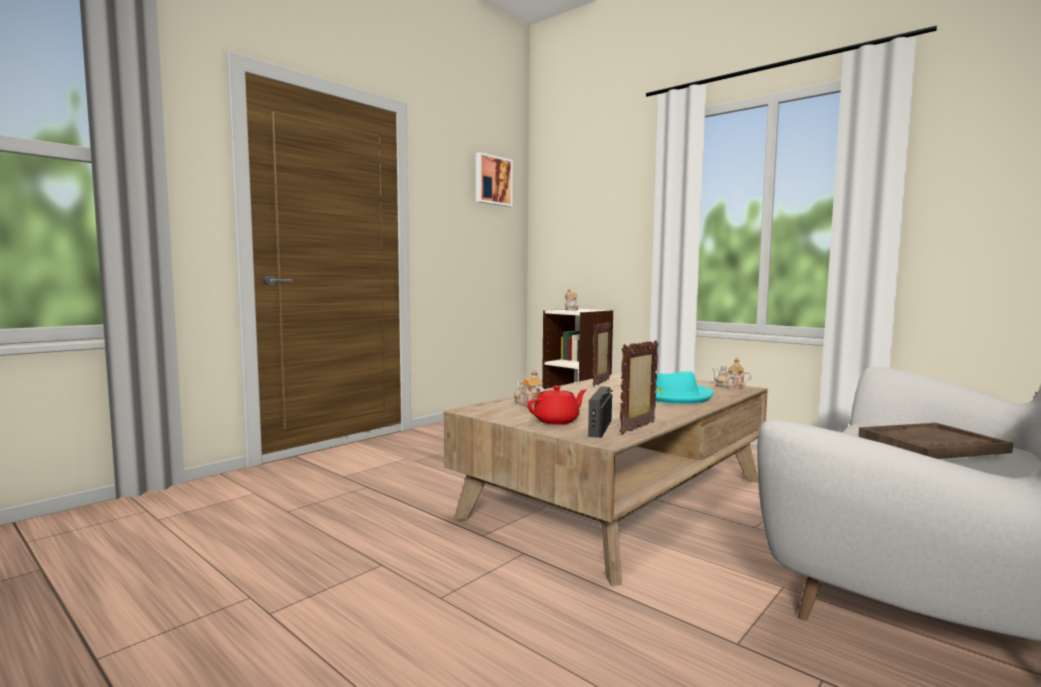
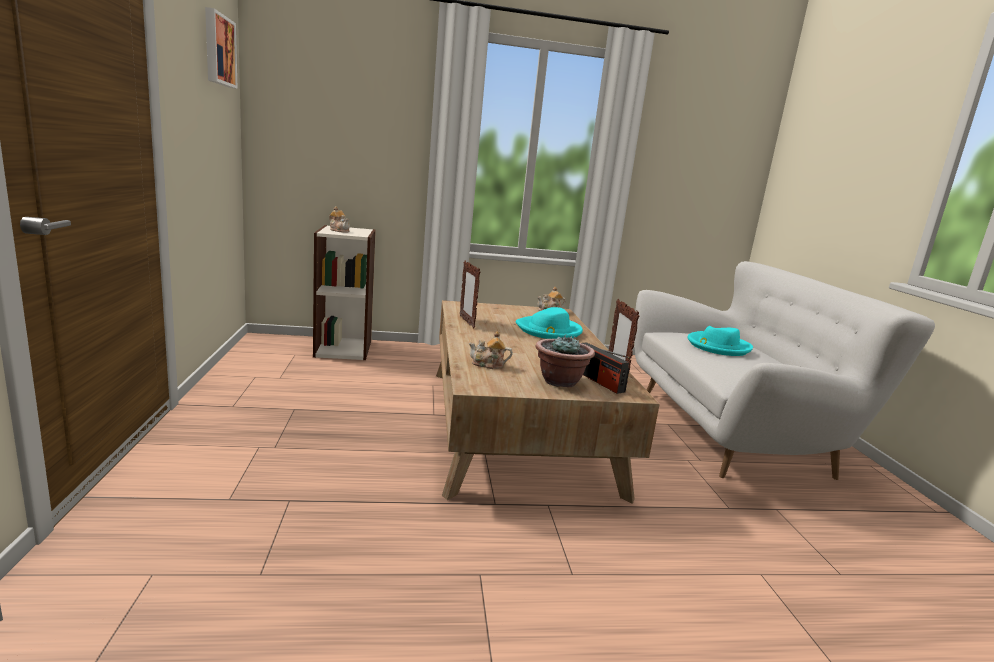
camera: 50 degrees left, 10 degrees up
(557, 421) = (560, 381): red teapot -> potted plant
(931, 444) = (717, 346): brown tray -> turquoise hat

